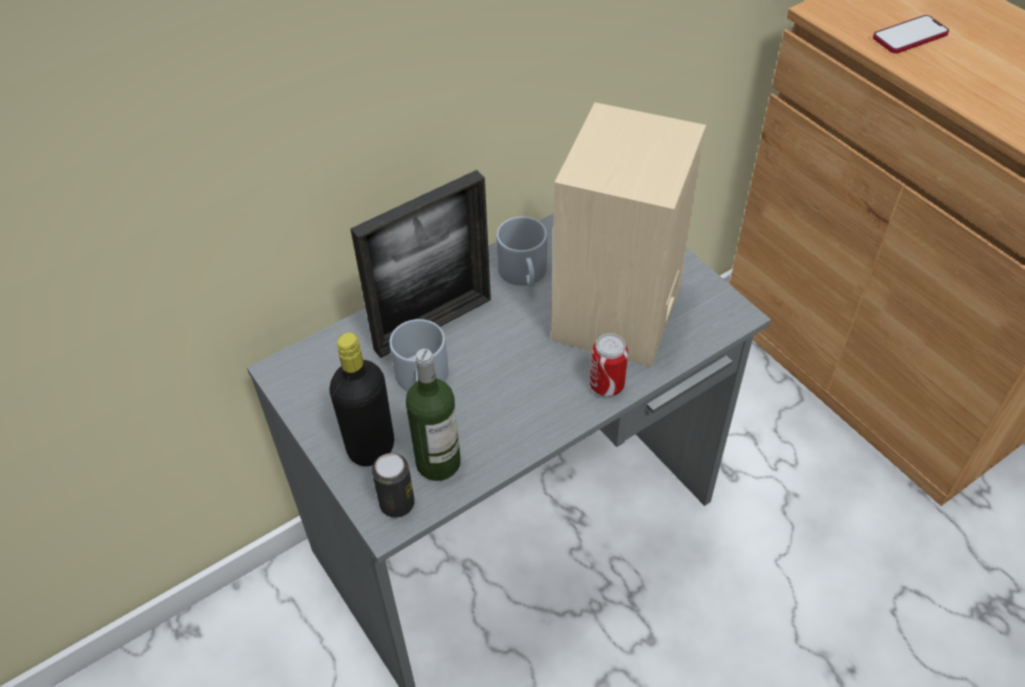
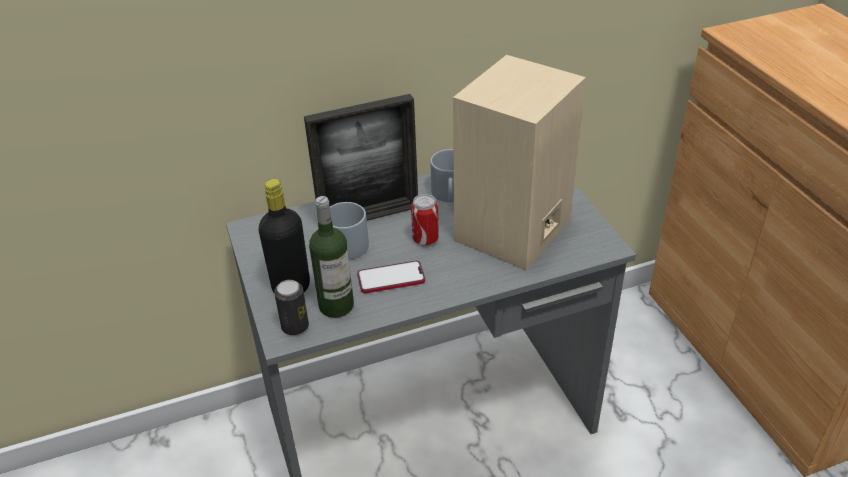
camera: 15 degrees right, 10 degrees down
(606, 385) = (485, 277): can -> can (425, 239)
(909, 36) = (796, 55): phone -> phone (391, 278)

